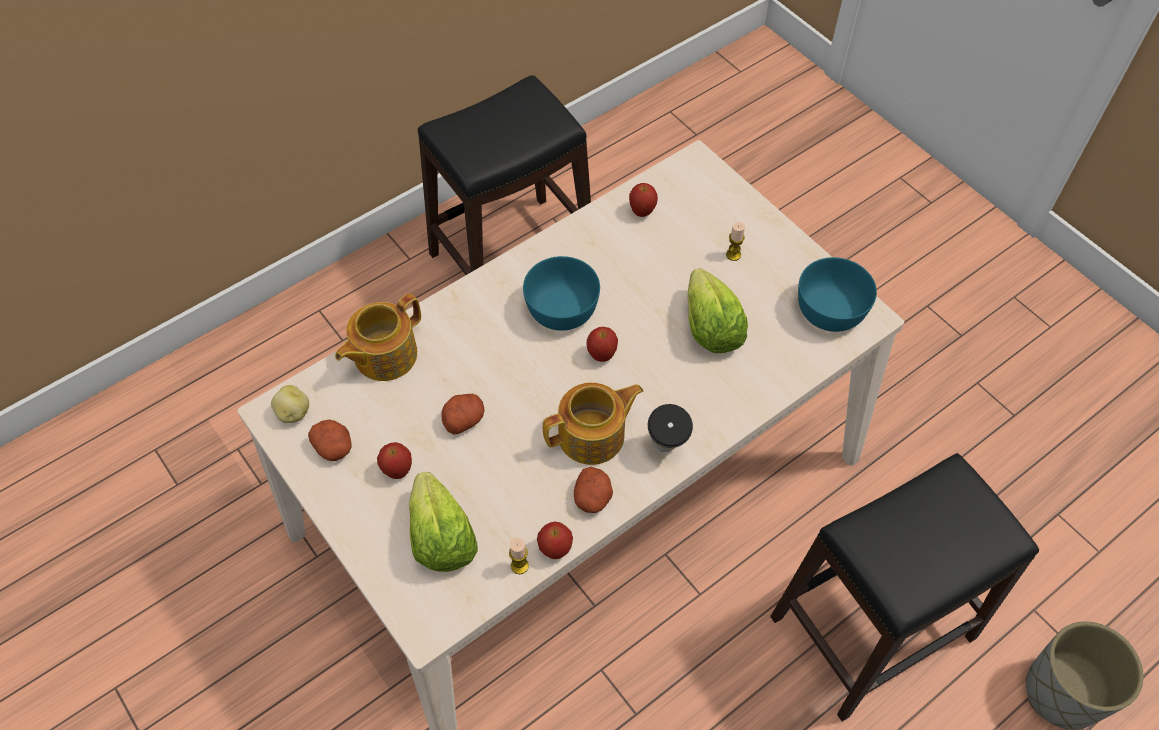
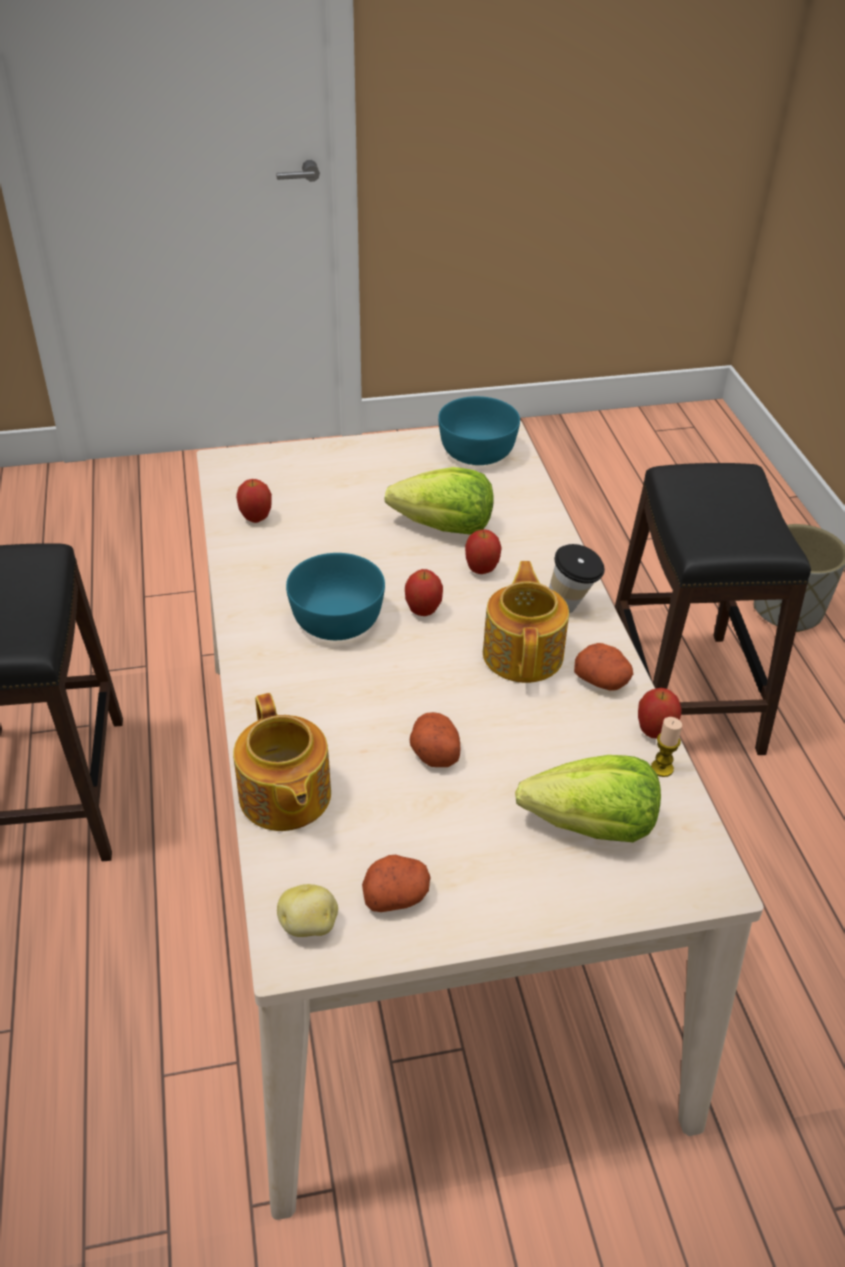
camera: 65 degrees left, 15 degrees down
(398, 471) = (472, 838): apple -> apple (481, 570)
(733, 255) = (365, 482): candle -> none

